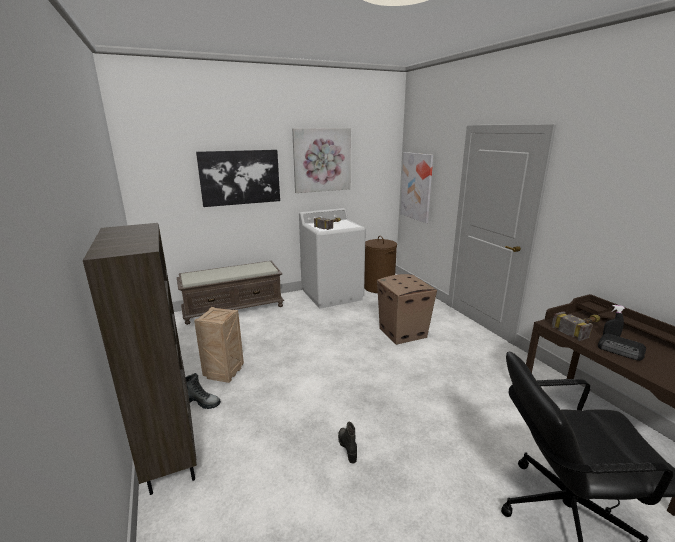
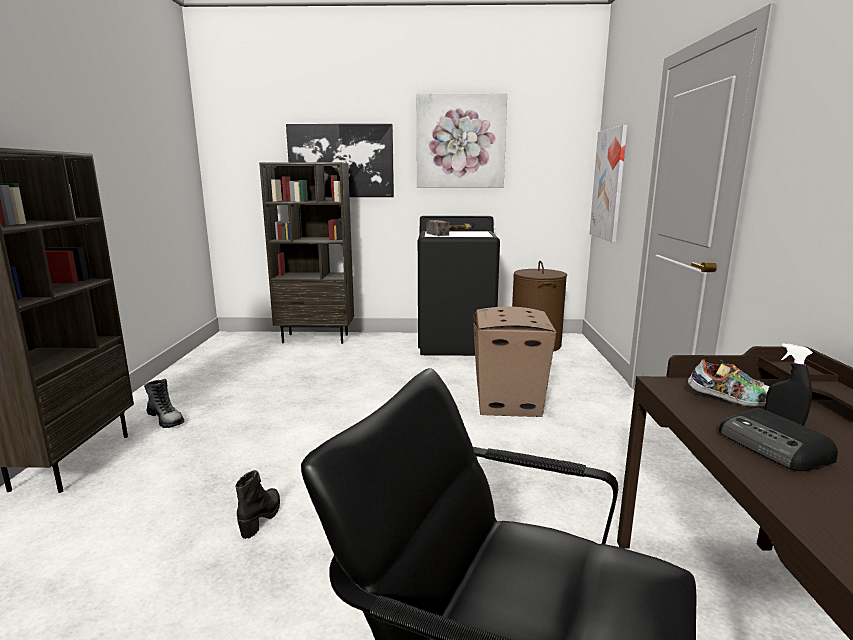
camera: 25 degrees right, 5 degrees down
(224, 374) = (224, 398): crate -> none
(234, 308) = (316, 338): brown bench -> brown bookcase
(332, 295) = (456, 343): white washing machine -> black washing machine
(581, 328) = (729, 400): hammer -> shoe

